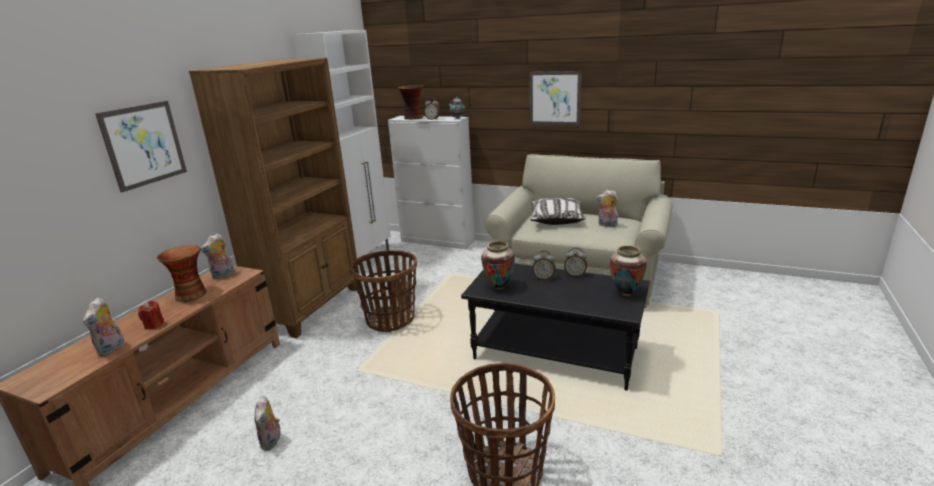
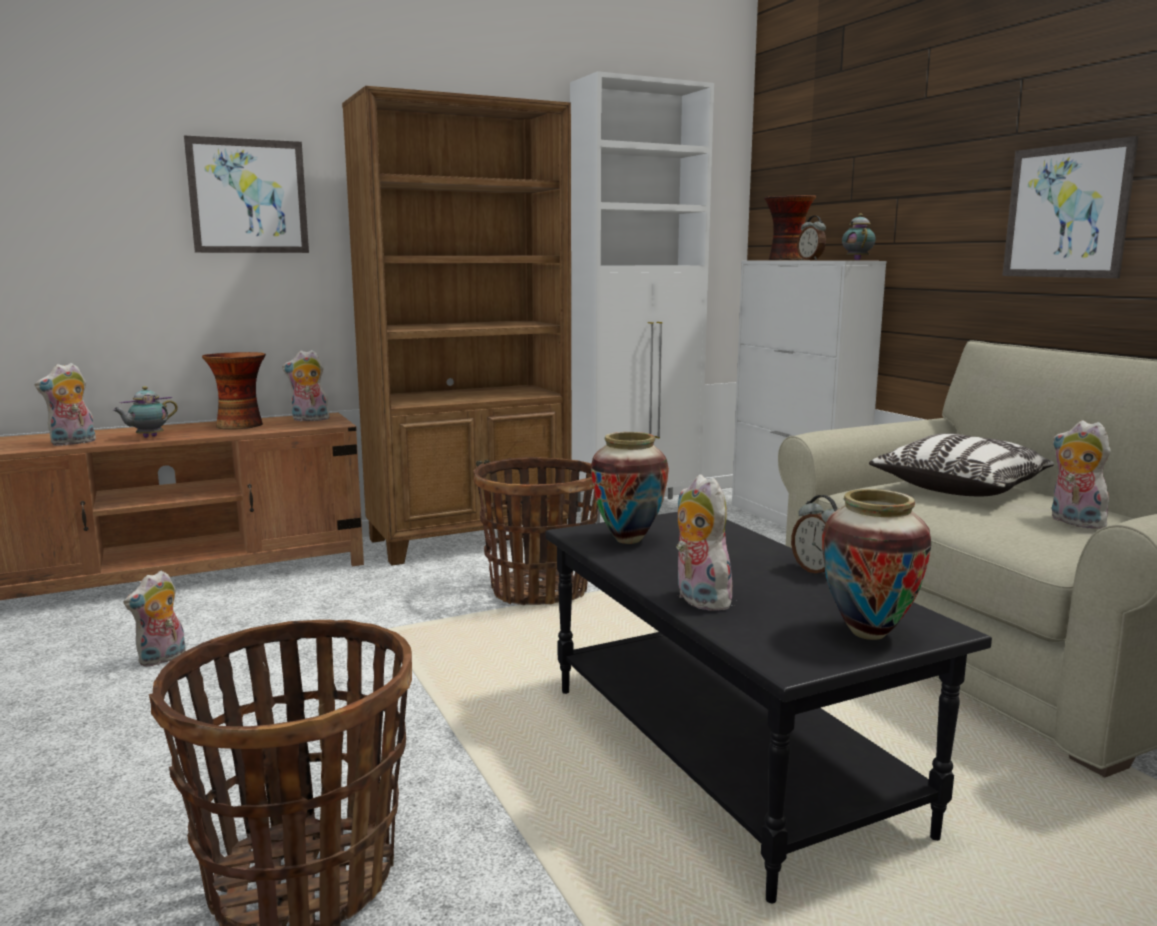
camera: 40 degrees right, 10 degrees down
(154, 325) = (148, 437): red candle -> teapot
(543, 278) = (739, 555): alarm clock -> none
(567, 302) = (698, 600): none -> plush toy

